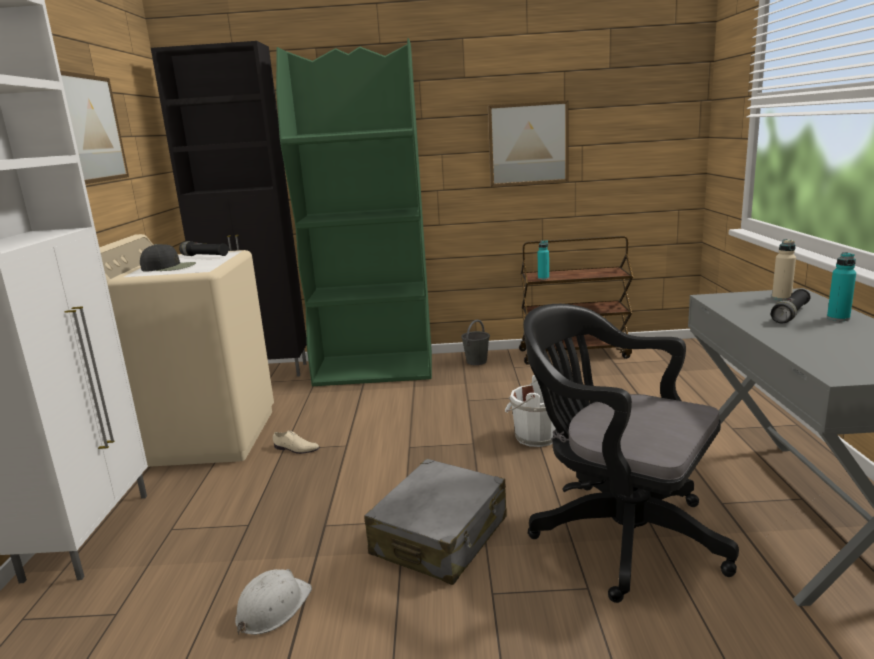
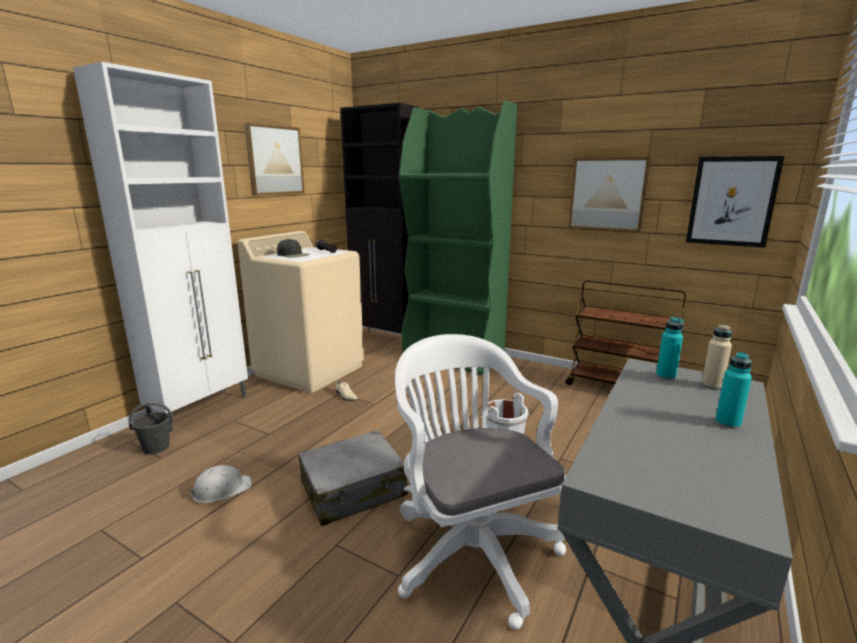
camera: 30 degrees right, 0 degrees up
(476, 361) = (531, 371): grey bucket -> grey bucket (155, 448)
(543, 278) = (594, 314): turquoise bottle -> turquoise bottle (665, 376)
(618, 534) = (470, 547): black office chair -> white office chair
(647, 140) = (731, 201): none -> picture
(790, 314) = (683, 404): black flashlight -> none

